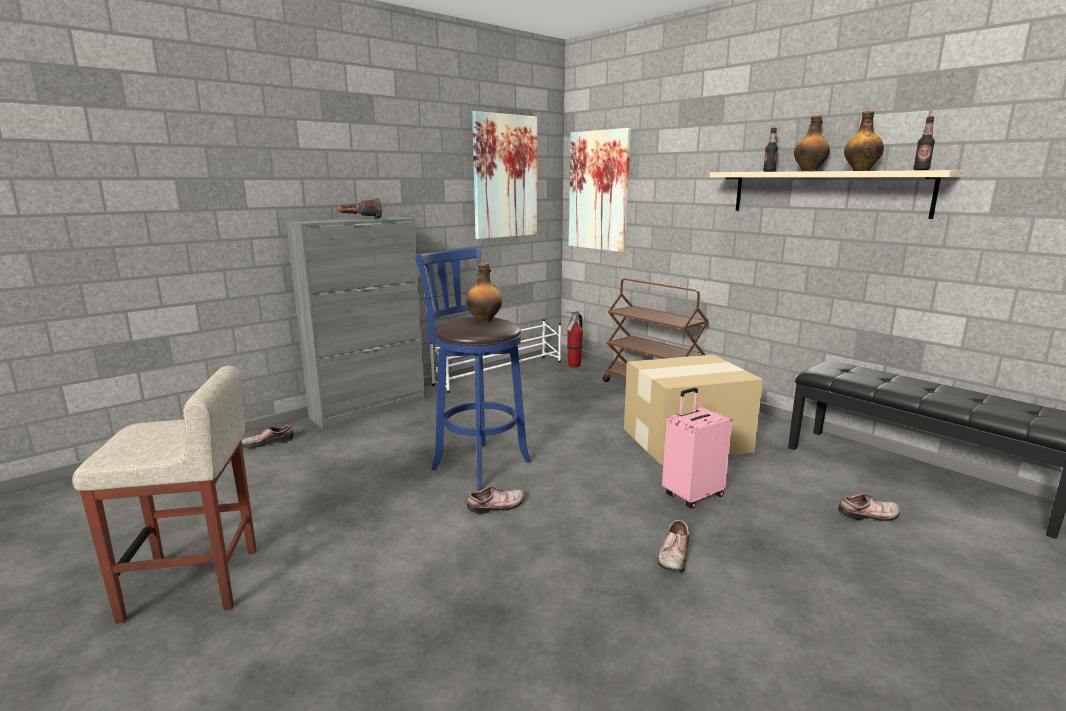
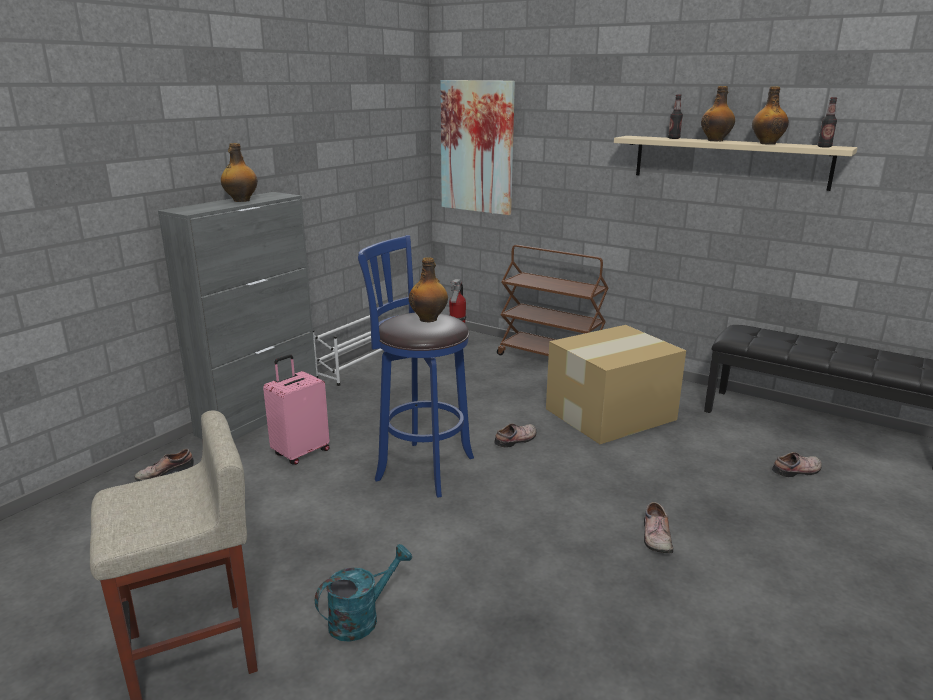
camera: 15 degrees left, 5 degrees up
(346, 581) = (361, 618): none -> turquoise watering can
(360, 219) = (241, 200): flashlight -> bottle
(497, 506) = (467, 512): shoe -> shoe (517, 440)
(505, 177) = (376, 134): picture -> none
(692, 495) = (643, 473): pink suitcase -> pink suitcase (300, 452)

